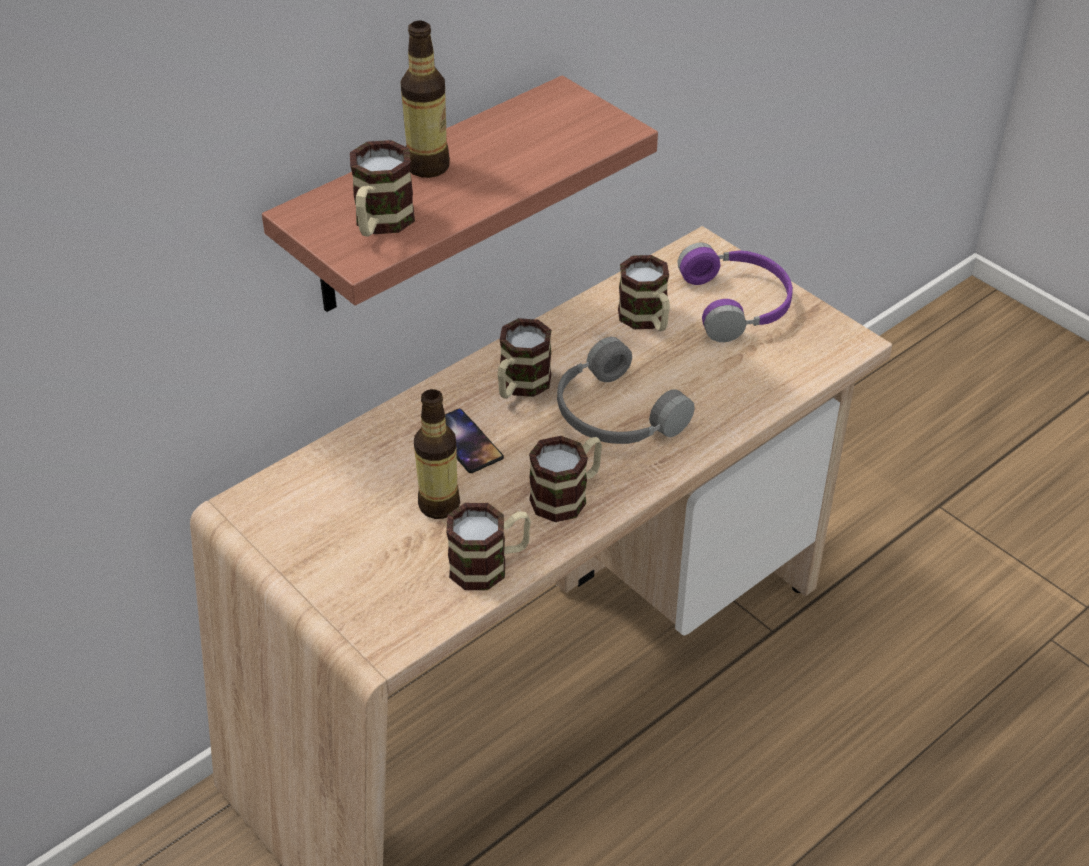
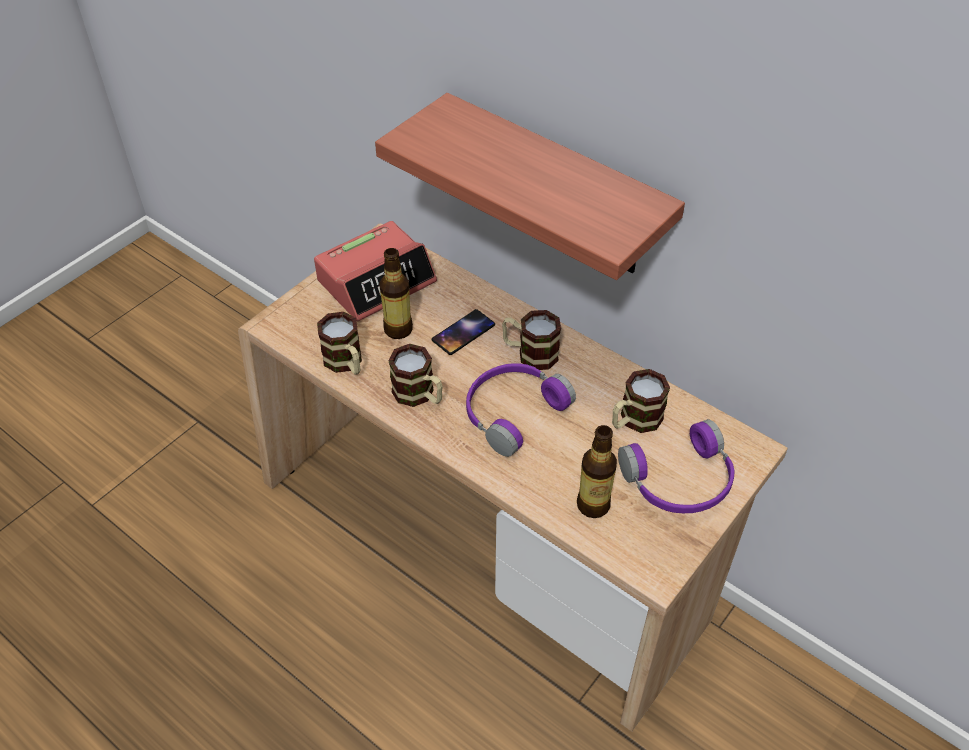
camera: 80 degrees right, 5 degrees up
(331, 519) = (377, 281): none -> alarm clock
(380, 224) = (444, 141): mug -> none
(428, 166) = (522, 151): bottle -> bottle (593, 505)
(613, 415) = (512, 412): grey headphones -> purple headphones

